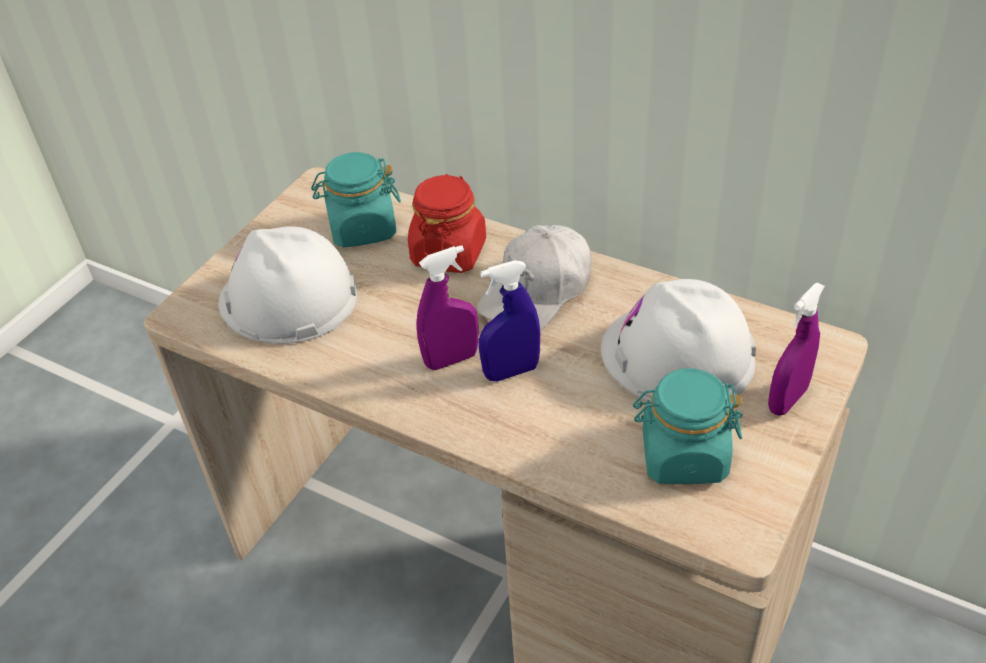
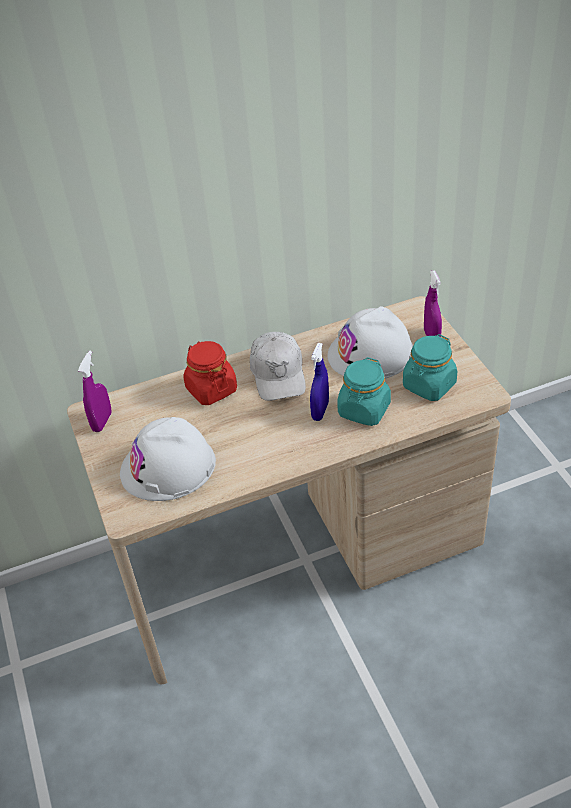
camera: 50 degrees left, 0 degrees up
(362, 228) = (149, 412): turquoise jar -> turquoise jar (364, 410)
(451, 359) = (288, 427): purple spray bottle -> purple spray bottle (102, 422)

